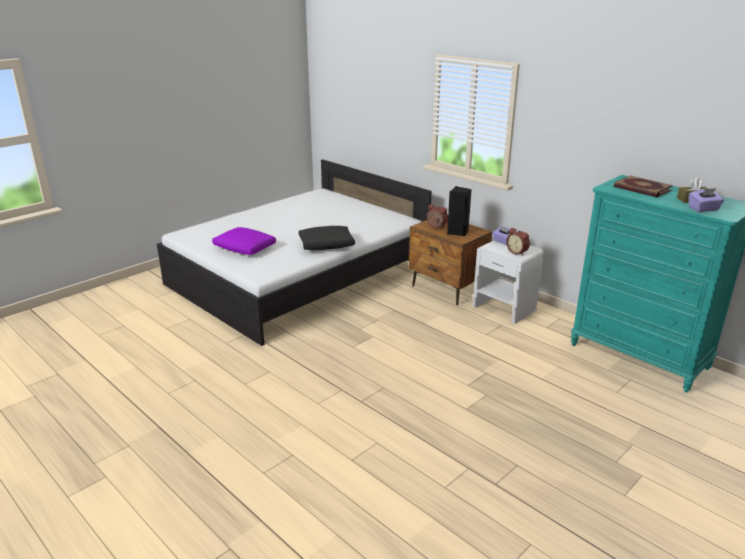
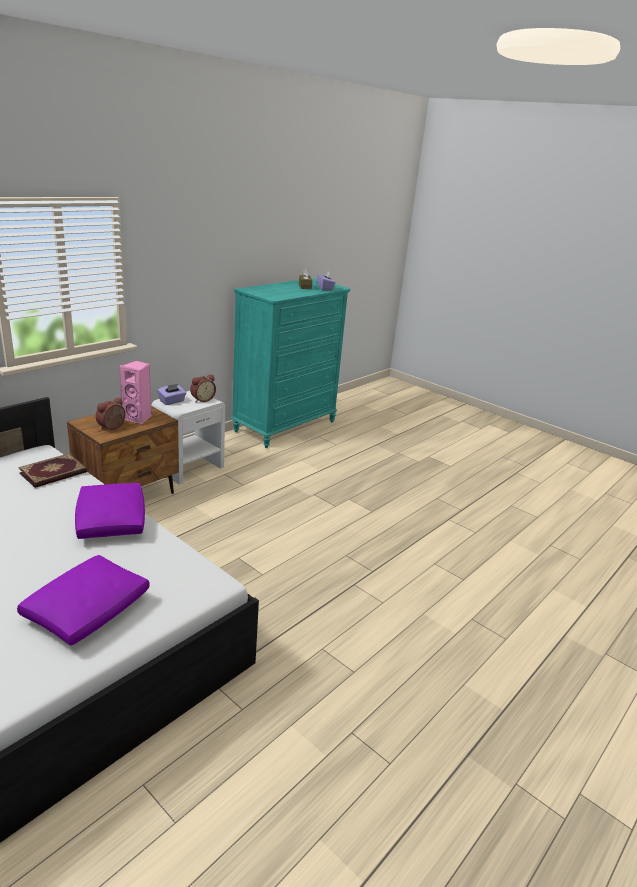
camera: 95 degrees left, 0 degrees up
(326, 245) = (111, 521): black pillow -> purple pillow
(458, 232) = (138, 418): black speaker -> pink speaker
(641, 189) = (277, 291): book -> book (54, 473)

